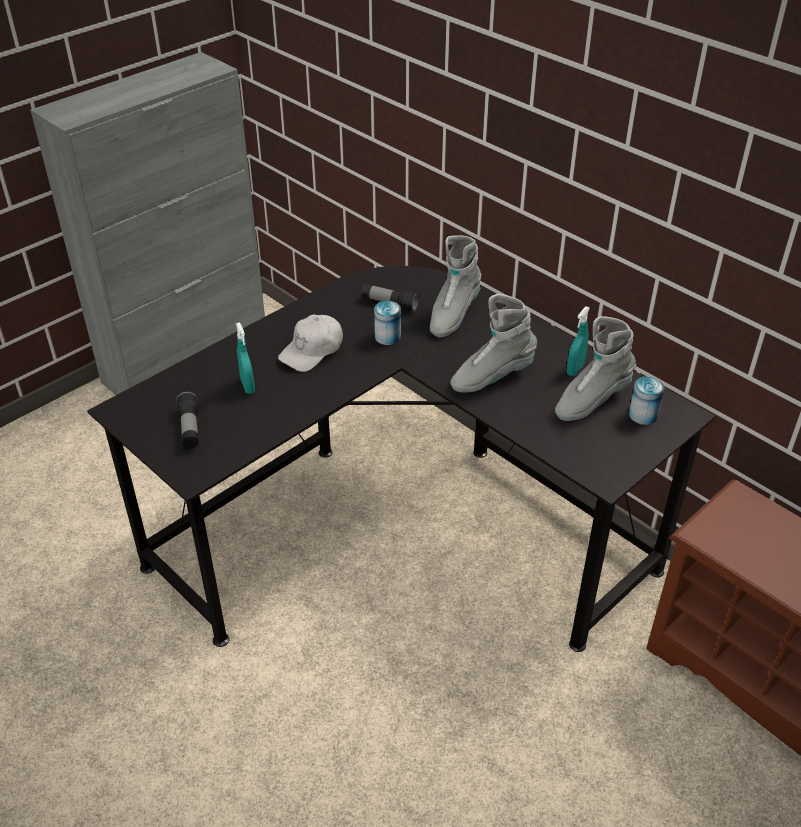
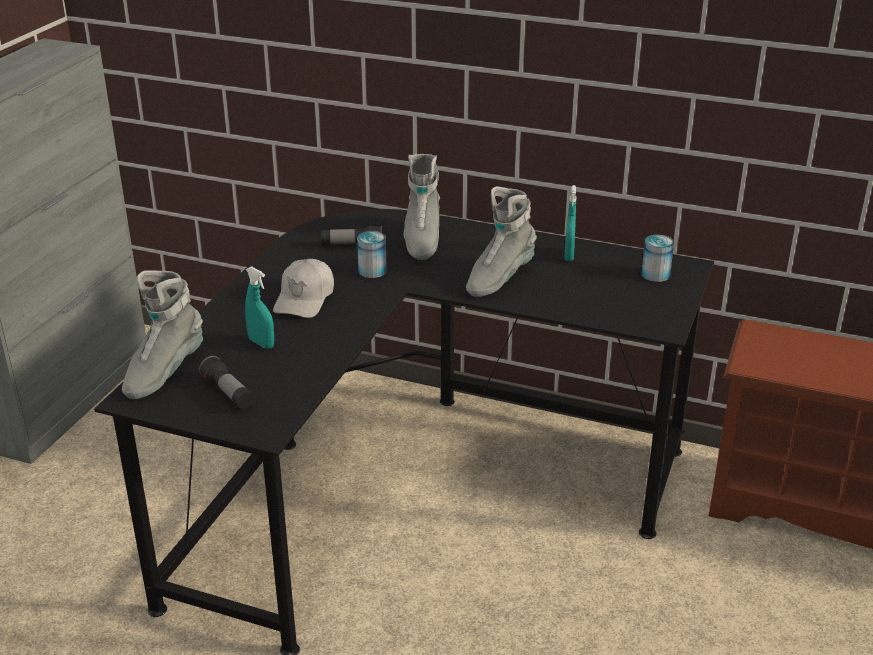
camera: 25 degrees left, 10 degrees down
(591, 400) = (603, 275): grey boot -> grey boot (164, 372)

